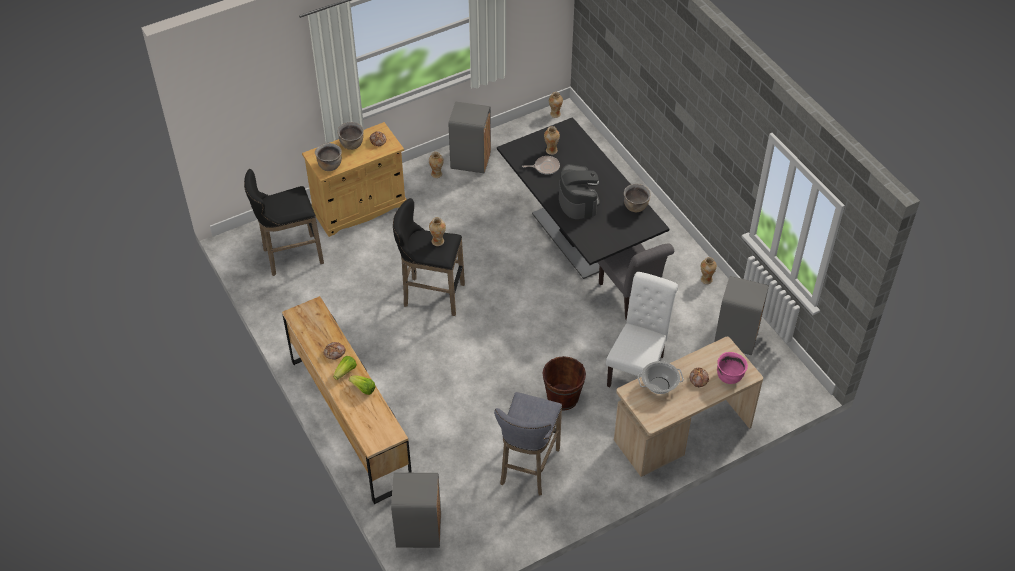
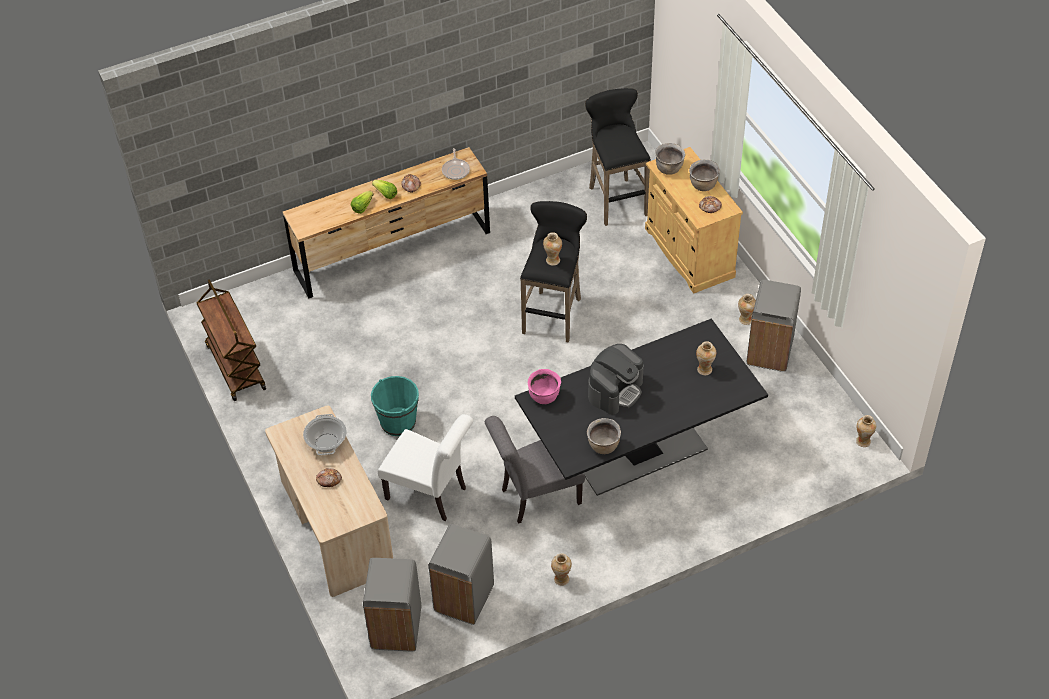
camera: 95 degrees right, 0 degrees up
(419, 532) = (255, 303): grey trash can -> grey trash can (395, 629)
(504, 537) = (235, 367): none -> brown cart
(528, 469) = (311, 388): grey stool -> none
(545, 167) = (675, 362): frying pan -> frying pan (456, 170)
(562, 397) = (398, 422): brown bucket -> turquoise bucket
(578, 201) = (615, 390): coffee machine -> coffee machine turned 45 degrees counterclockwise
(729, 376) = (328, 509): pink cooking pot -> pink cooking pot (544, 397)

